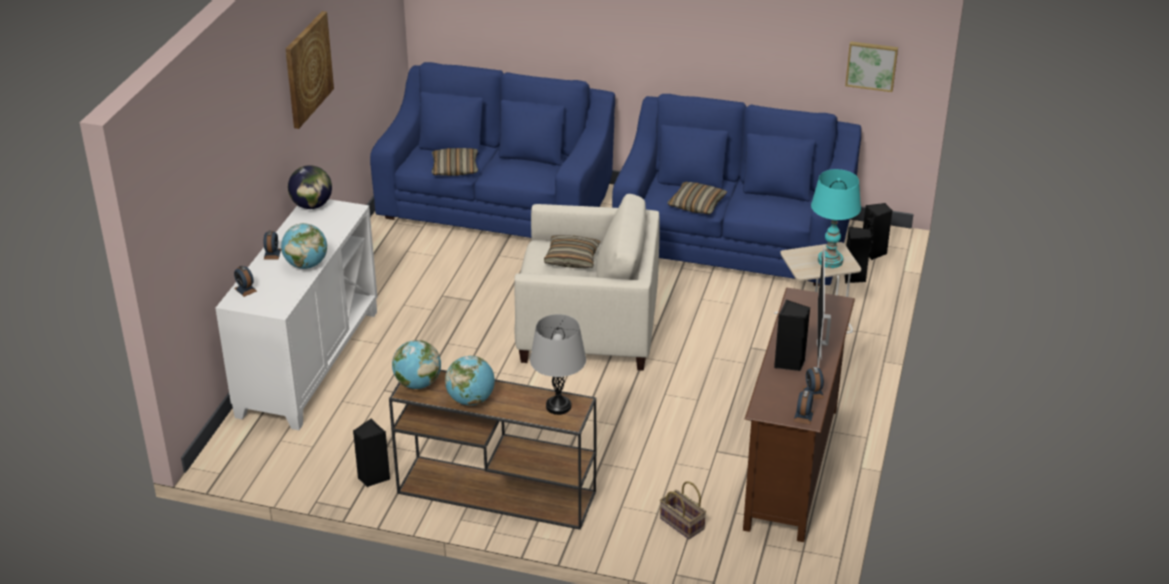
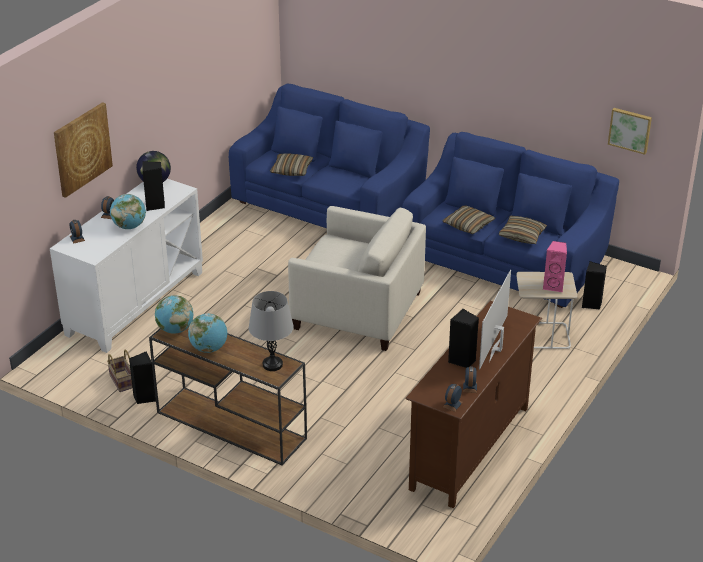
camera: 15 degrees right, 0 degrees up
(307, 69) = (166, 76): picture -> picture (82, 149)
(572, 258) = (348, 253): pillow -> pillow (522, 235)
(680, 523) = (361, 475): basket -> basket (121, 381)
(830, 261) = (554, 286): turquoise table lamp -> pink speaker
(874, 252) = (617, 286): black speaker -> black speaker (155, 205)

